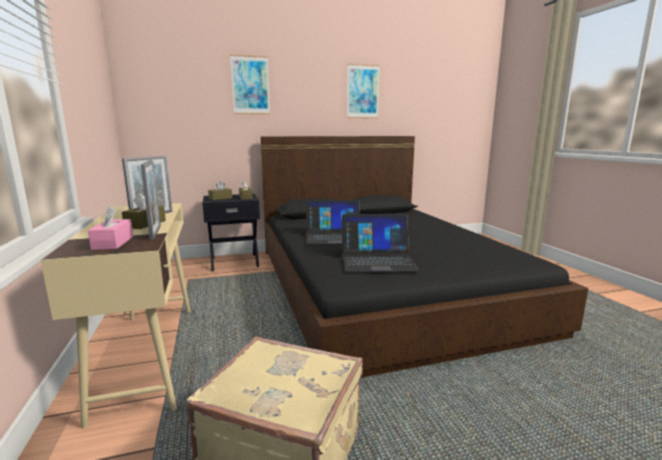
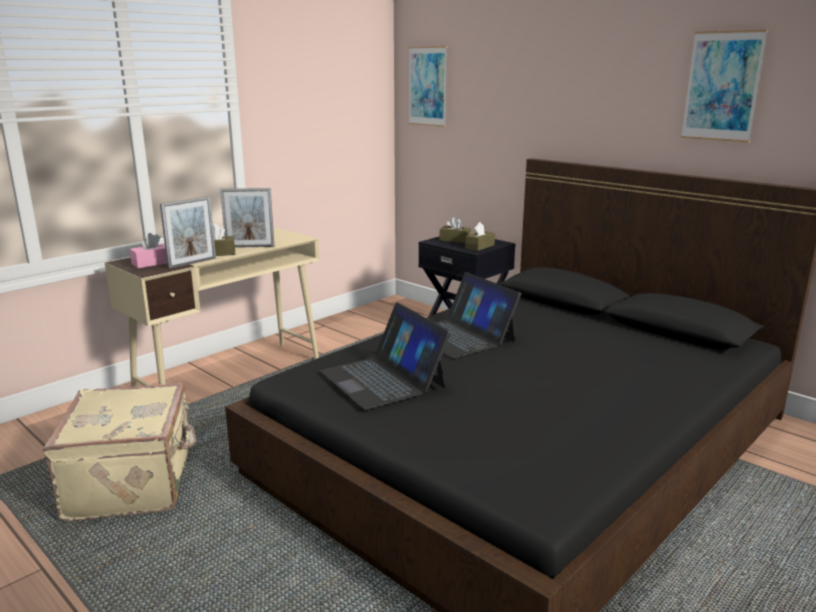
camera: 60 degrees right, 5 degrees up
(250, 85) = (531, 78): picture -> picture (427, 86)

